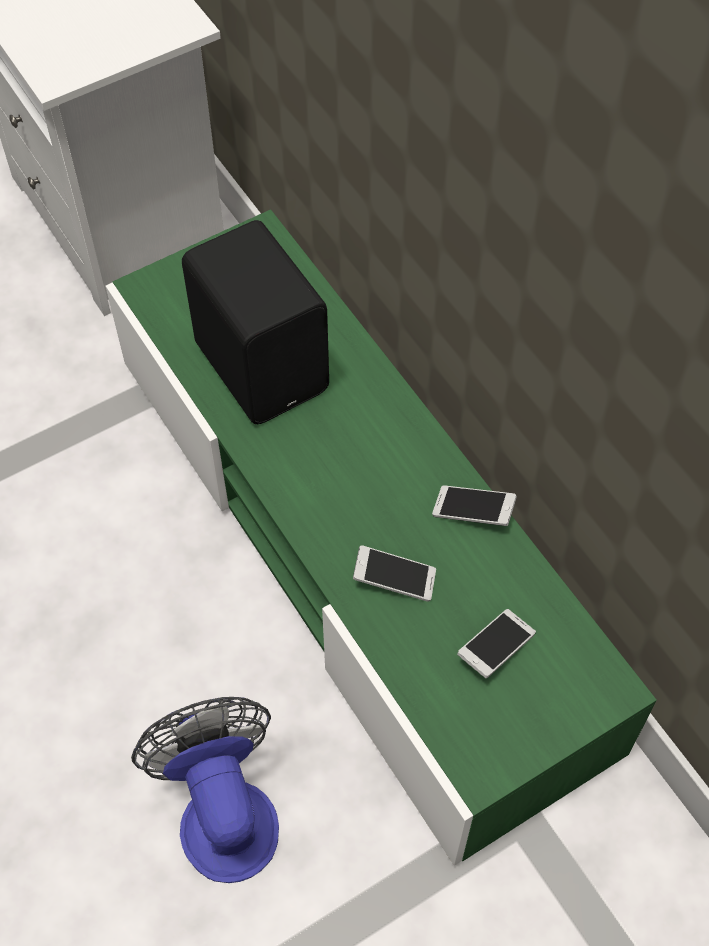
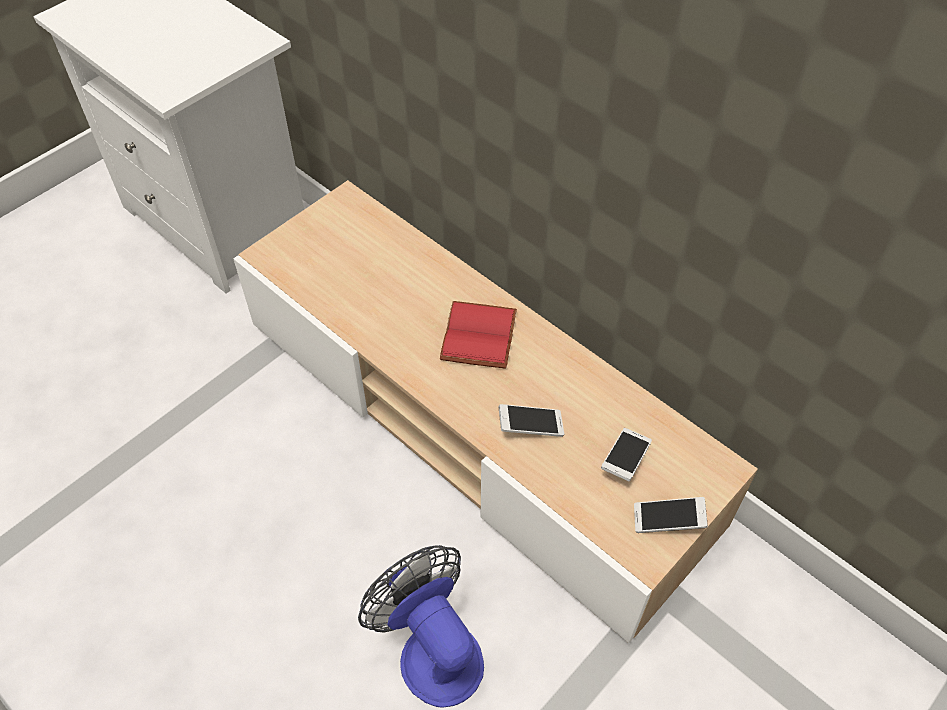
camera: 15 degrees left, 5 degrees down
(263, 365) = (377, 291): black speaker -> none
(354, 546) = (473, 421): green tv stand -> beige tv stand
(370, 452) = (481, 337): none -> red book
(473, 511) = (573, 363): phone -> phone (668, 520)

